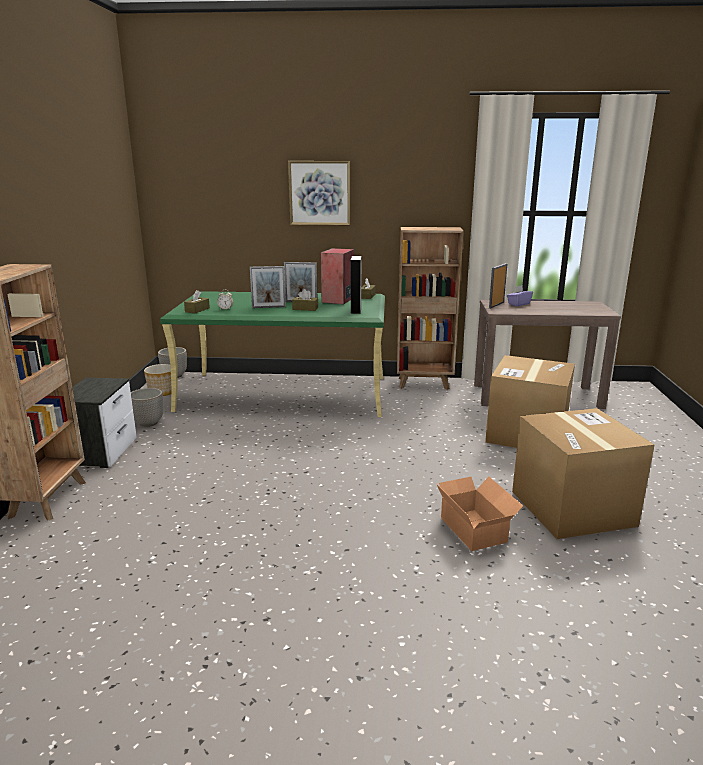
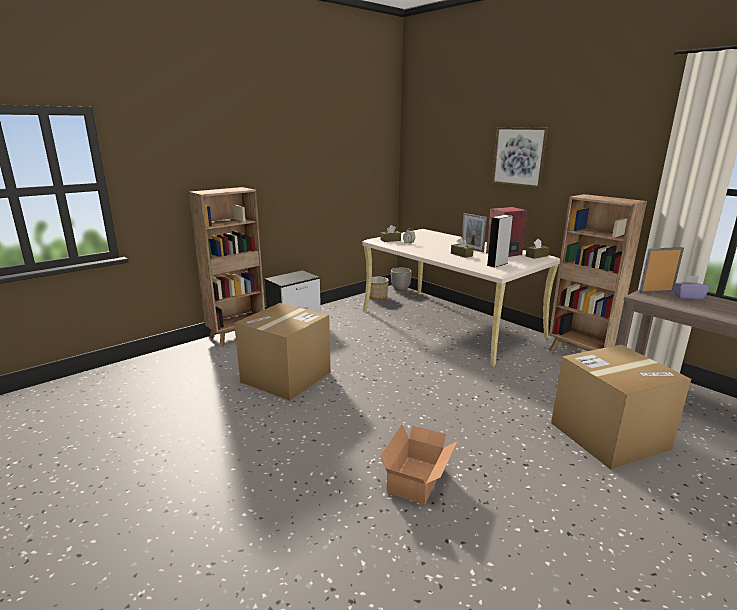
camera: 45 degrees right, 0 degrees up
(149, 423) = (341, 313): planter -> none
(268, 307) = (439, 248): picture frame -> none
(285, 393) = (450, 323): green desk -> beige desk
(572, 508) = (534, 518): cardboard box -> cardboard box (286, 377)

